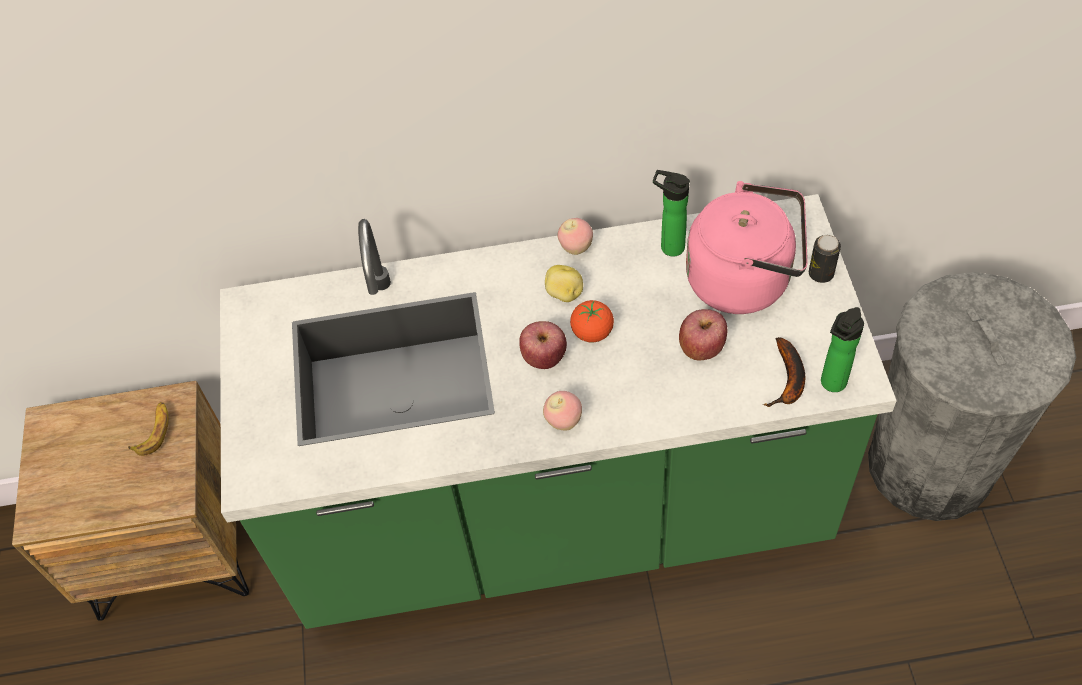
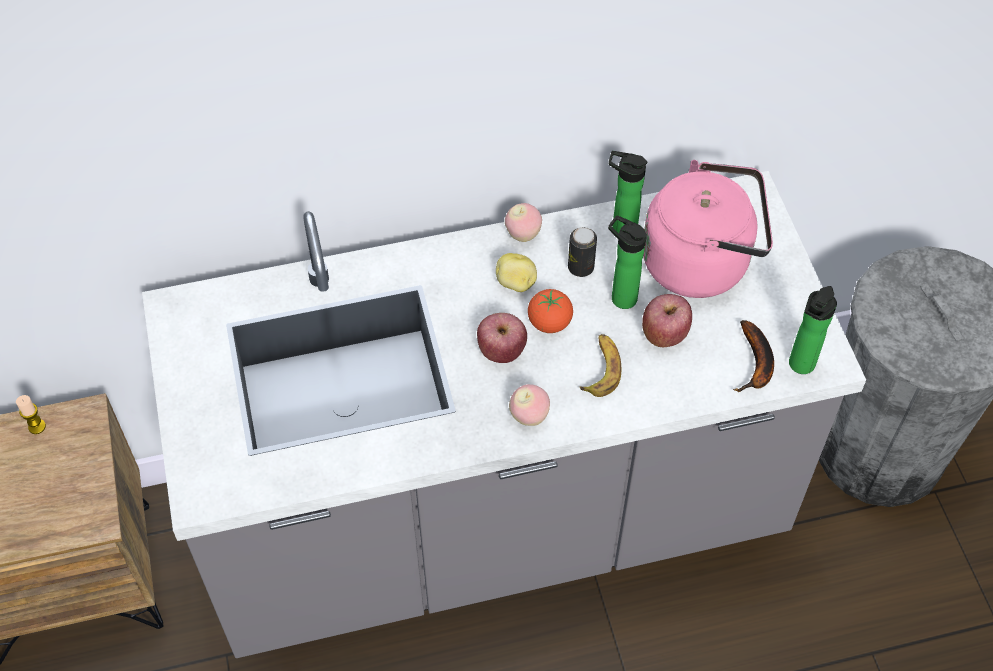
camera: 10 degrees left, 0 degrees up
(132, 408) = (37, 426): none -> candle
(154, 431) = (64, 450): banana -> banana (601, 369)
(559, 515) = (496, 522): green counter -> grey counter
(662, 310) = (620, 297): none -> bottle
(821, 274) = (779, 253): can -> can (580, 267)

